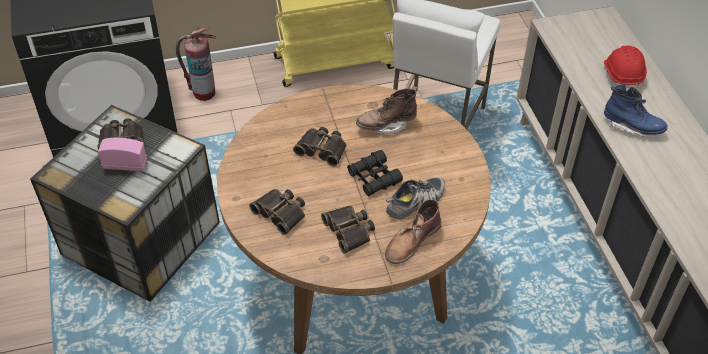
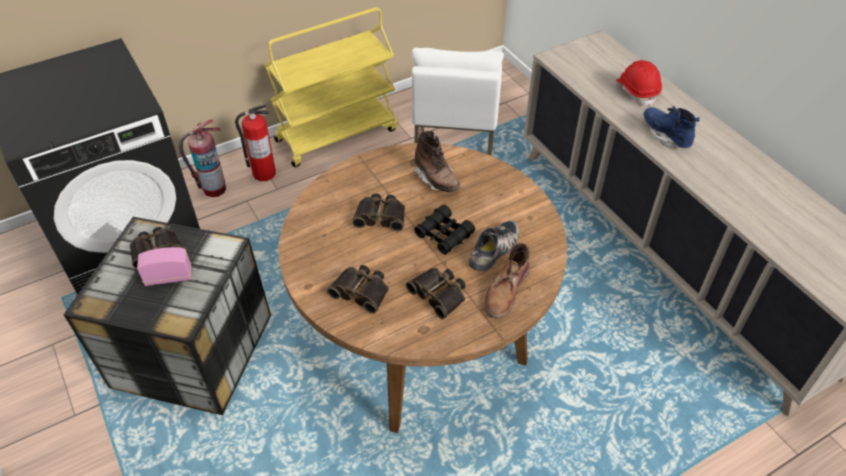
camera: 15 degrees left, 0 degrees up
(254, 86) = (263, 173): none -> fire extinguisher
(386, 125) = (436, 179): brown boot -> brown boot turned 90 degrees counterclockwise
(632, 127) = (665, 136): blue boot -> blue boot turned 135 degrees counterclockwise

